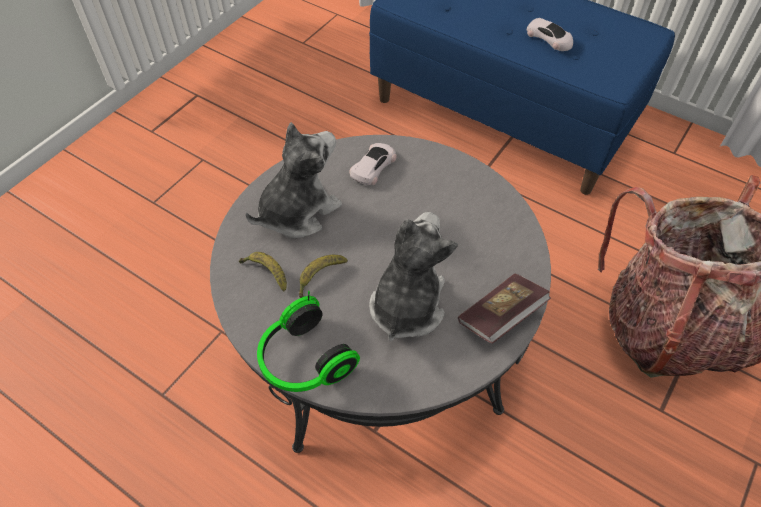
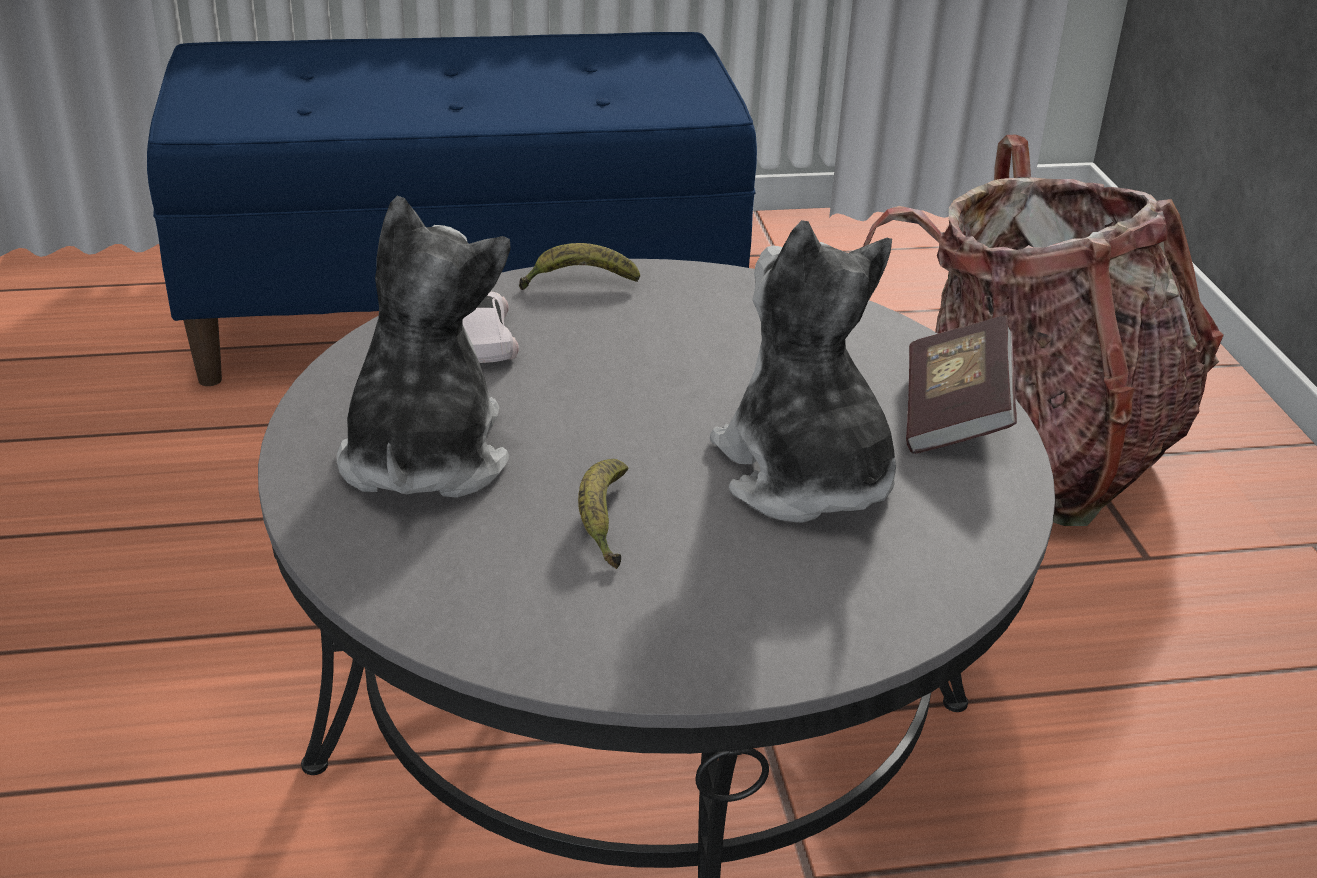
camera: 45 degrees left, 20 degrees down
(266, 273) = (492, 569): banana -> banana (578, 282)
(303, 360) = (749, 646): headphones -> none
(549, 38) = (537, 90): white toy car -> none

